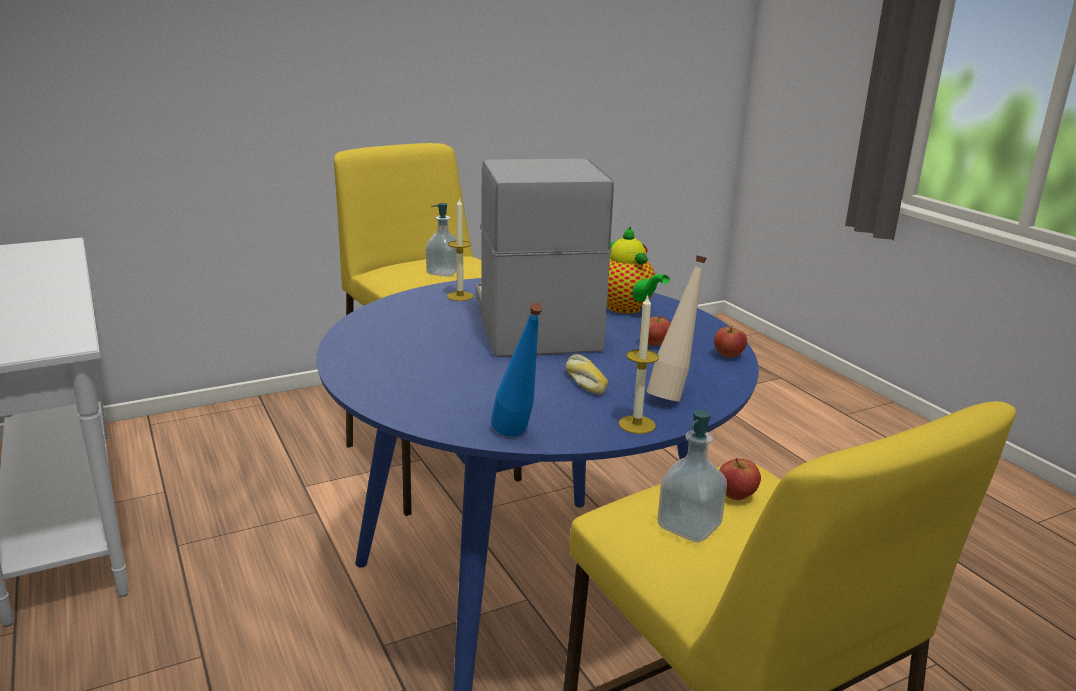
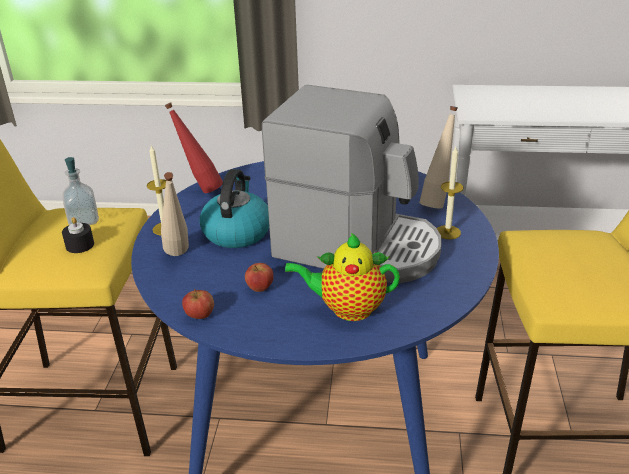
camera: 125 degrees right, 10 degrees up
(404, 307) = (437, 202): none -> beige bottle
(443, 272) = (560, 260): soap dispenser -> none
(517, 438) = (200, 189): blue bottle -> red bottle
(583, 381) = (237, 232): bread -> kettle
(737, 496) = (80, 245): apple -> black candle

